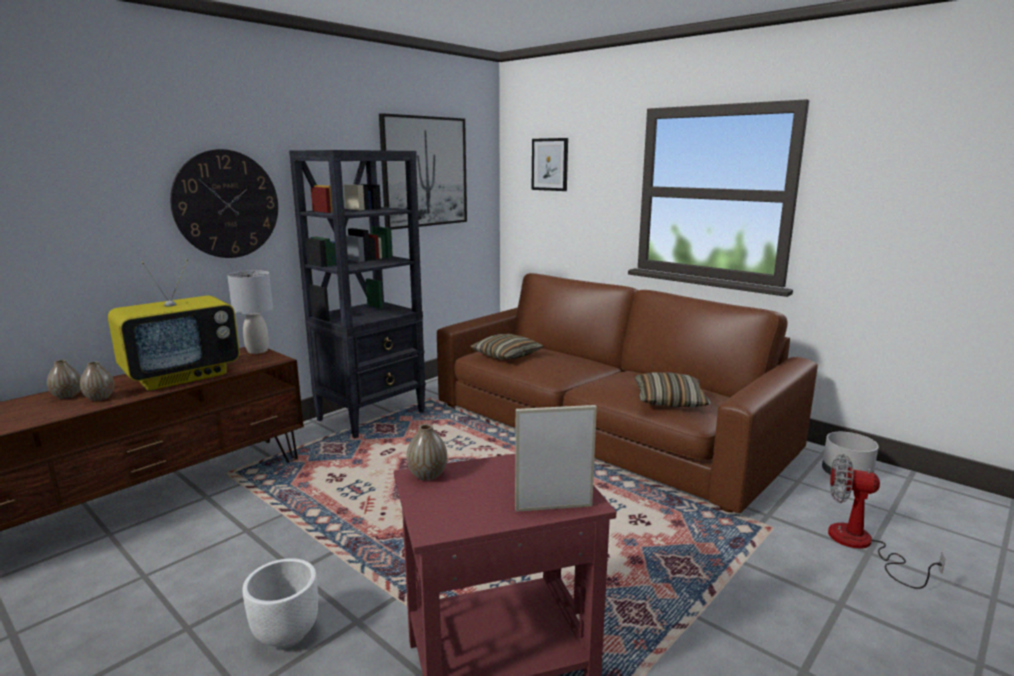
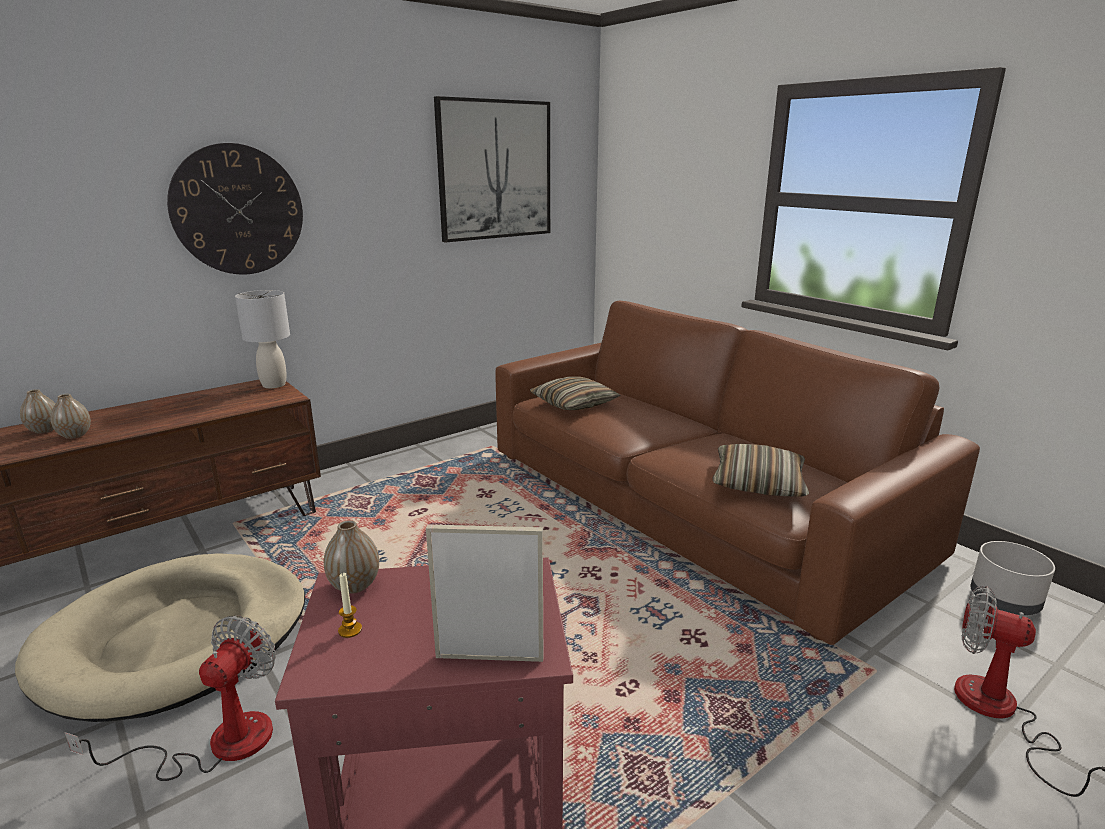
camera: 10 degrees right, 5 degrees up
(182, 376) = (176, 413): television -> none
(213, 565) = (176, 639): none -> beige dog bed
(285, 635) = (217, 743): white planter -> fan
(372, 416) = (417, 464): black bookcase -> none
(442, 502) = (350, 630): none -> candle
(550, 164) = (655, 161): picture -> none

